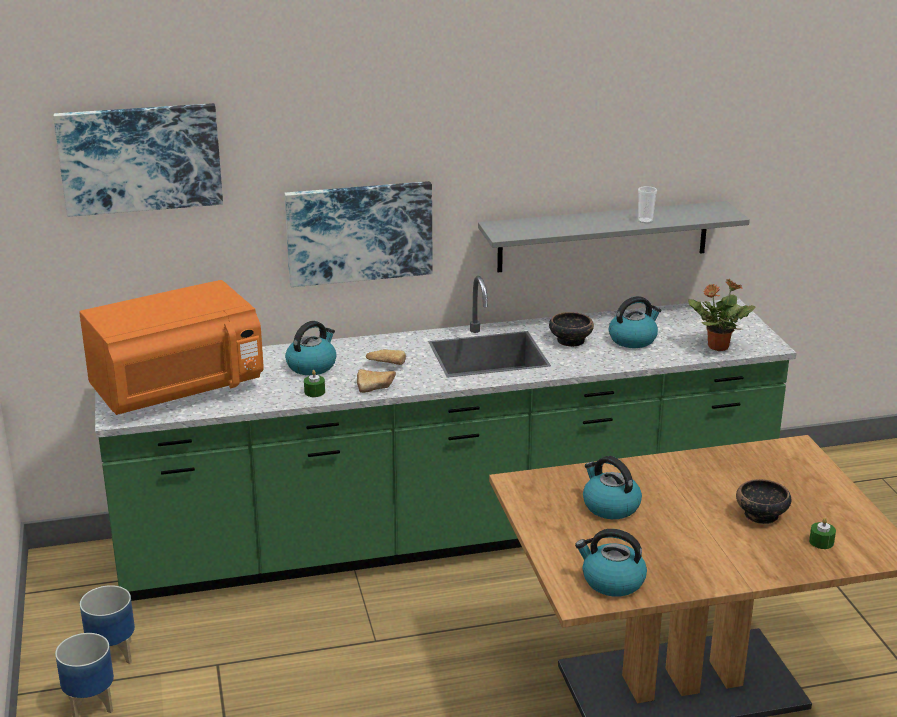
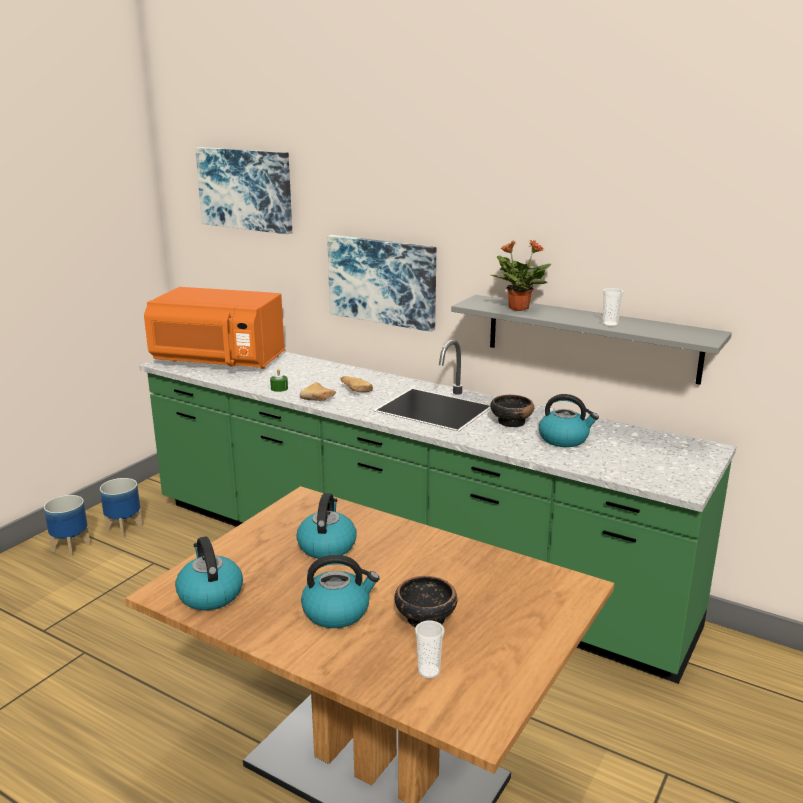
camera: 45 degrees right, 5 degrees down
(312, 366) = (312, 375): kettle -> kettle (337, 611)
(717, 347) = (629, 471): potted plant -> potted plant (517, 308)
(821, 542) = (429, 671): green candle -> cup

